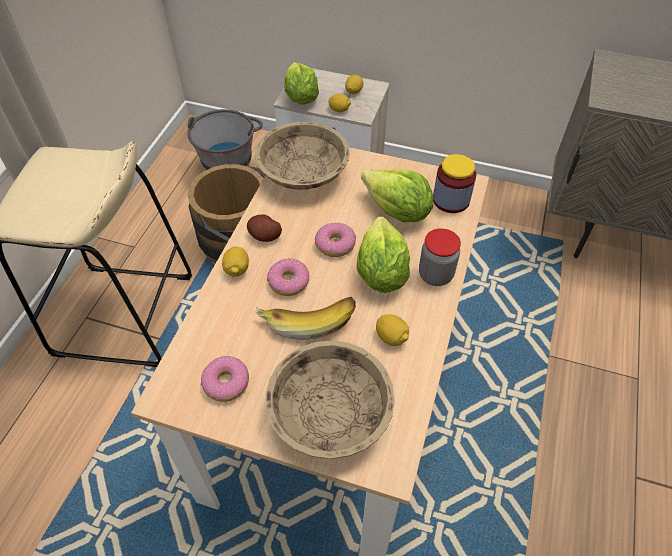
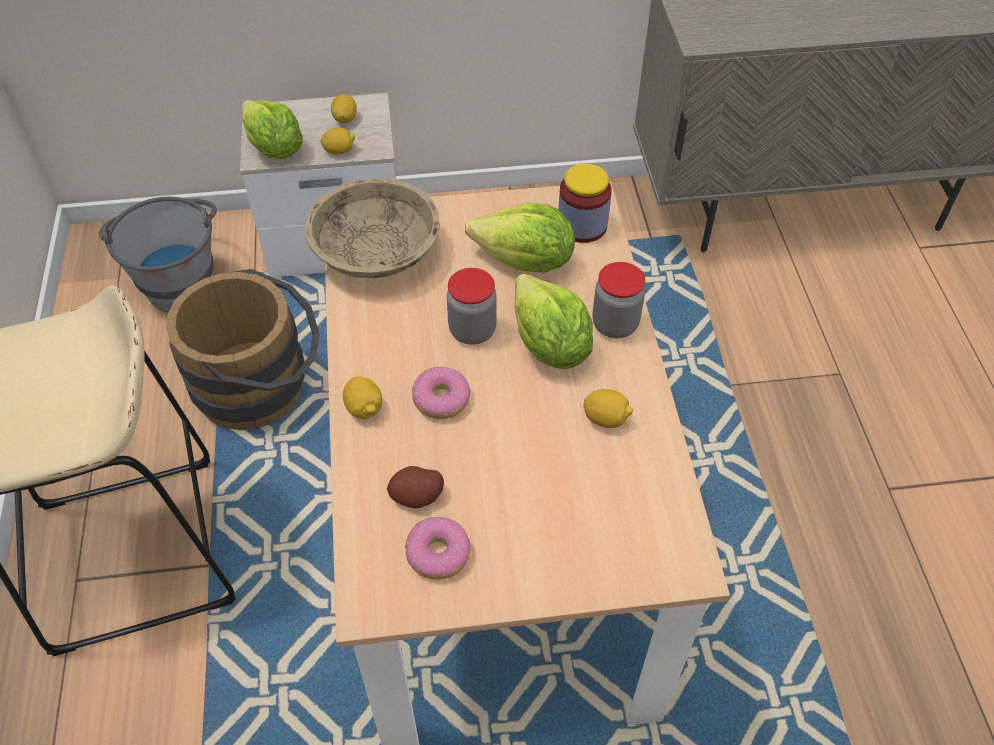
camera: 25 degrees left, 0 degrees up
(265, 236) = (374, 352): potato -> potato (417, 496)
(308, 318) = (492, 434): banana -> none
(329, 413) = (585, 536): beige bowl -> none
(335, 244) = (472, 330): donut -> jar

